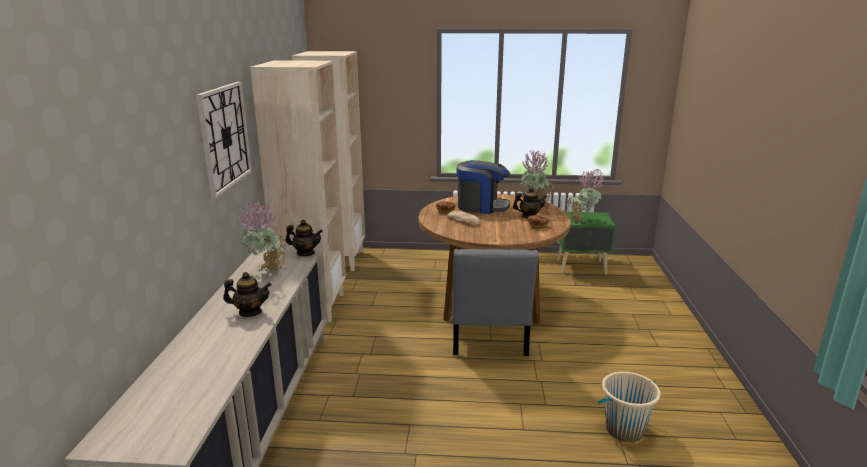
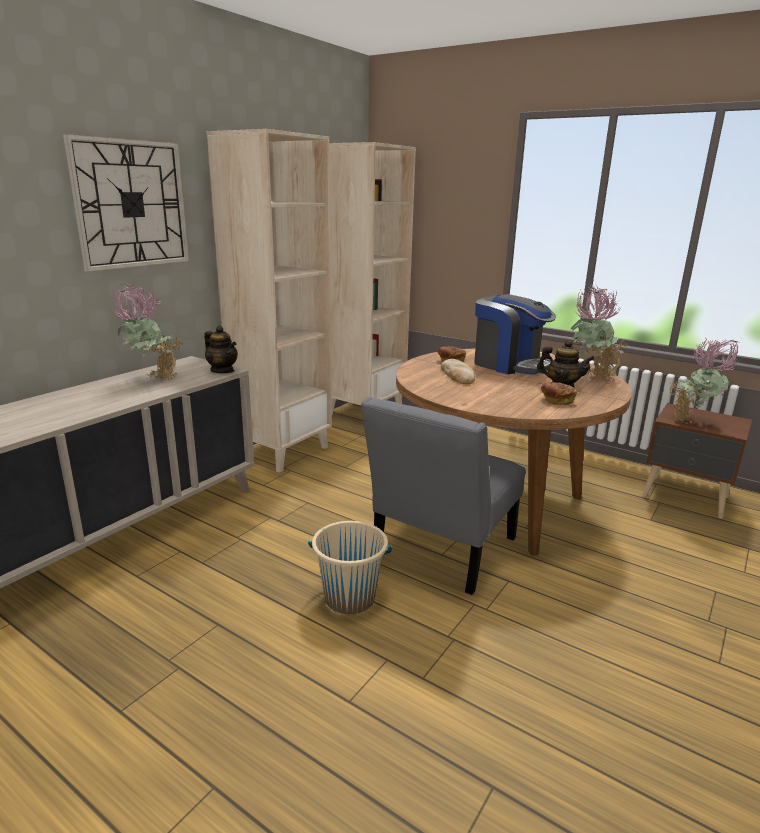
camera: 30 degrees right, 0 degrees up
(250, 312) = (62, 411): teapot -> none
(582, 267) = (686, 498): green nightstand -> brown nightstand
(624, 429) = (513, 784): beige bucket -> beige bucket (350, 597)

